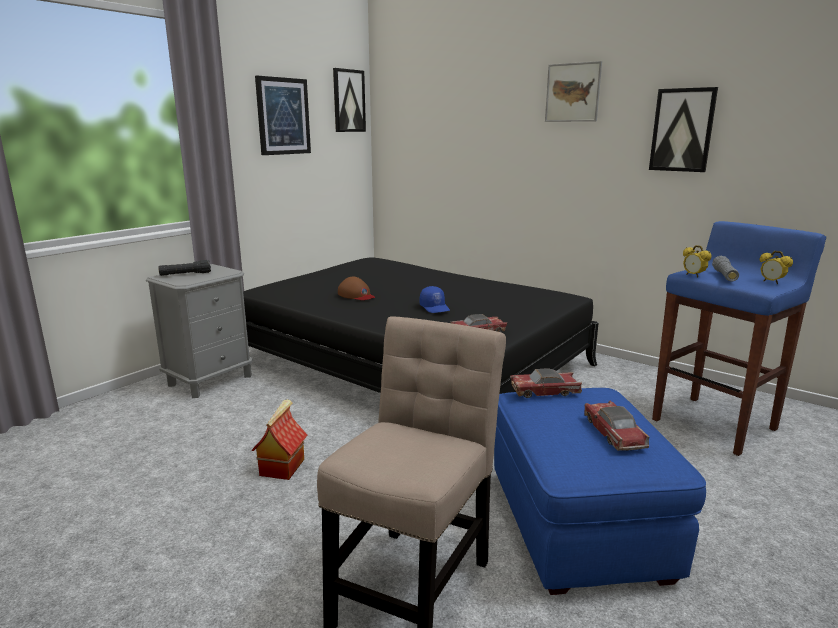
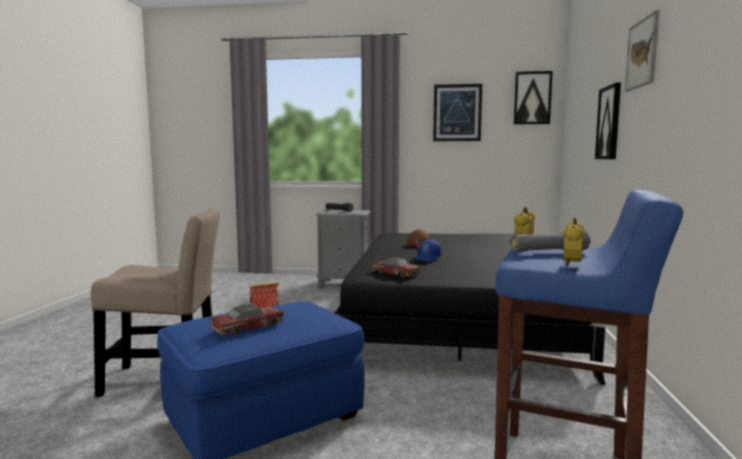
camera: 60 degrees right, 10 degrees down
(544, 391) = (311, 305): toy car -> none
(682, 130) = (708, 74): picture -> picture (609, 123)

